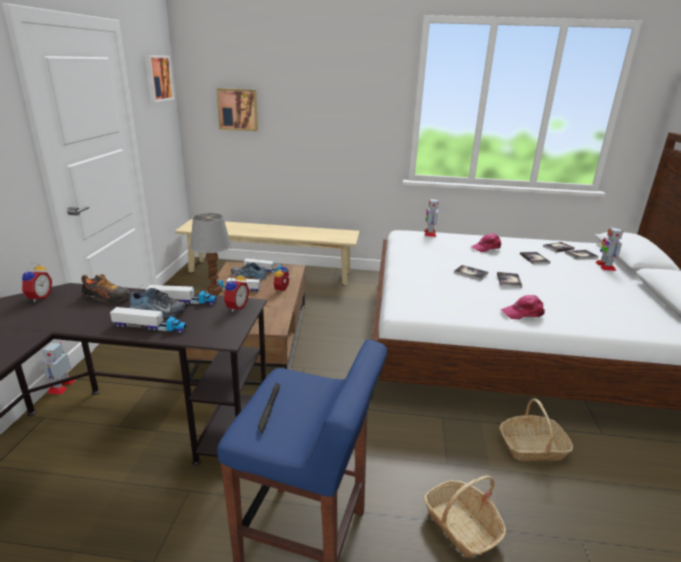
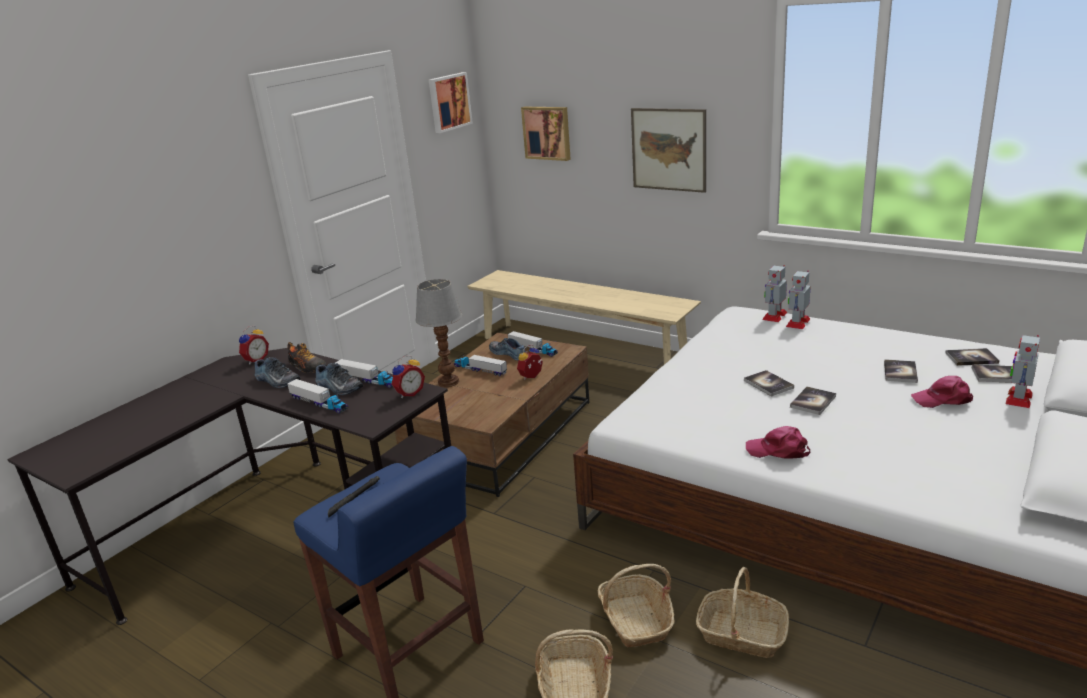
camera: 30 degrees right, 0 degrees up
(62, 386) = (292, 452): toy robot -> toy robot (798, 322)
(81, 314) = (276, 381): none -> shoe
(338, 123) = (668, 149): none -> picture
(461, 458) = (636, 620): none -> basket
(486, 247) = (838, 347): pink cap -> pink cap (943, 399)

